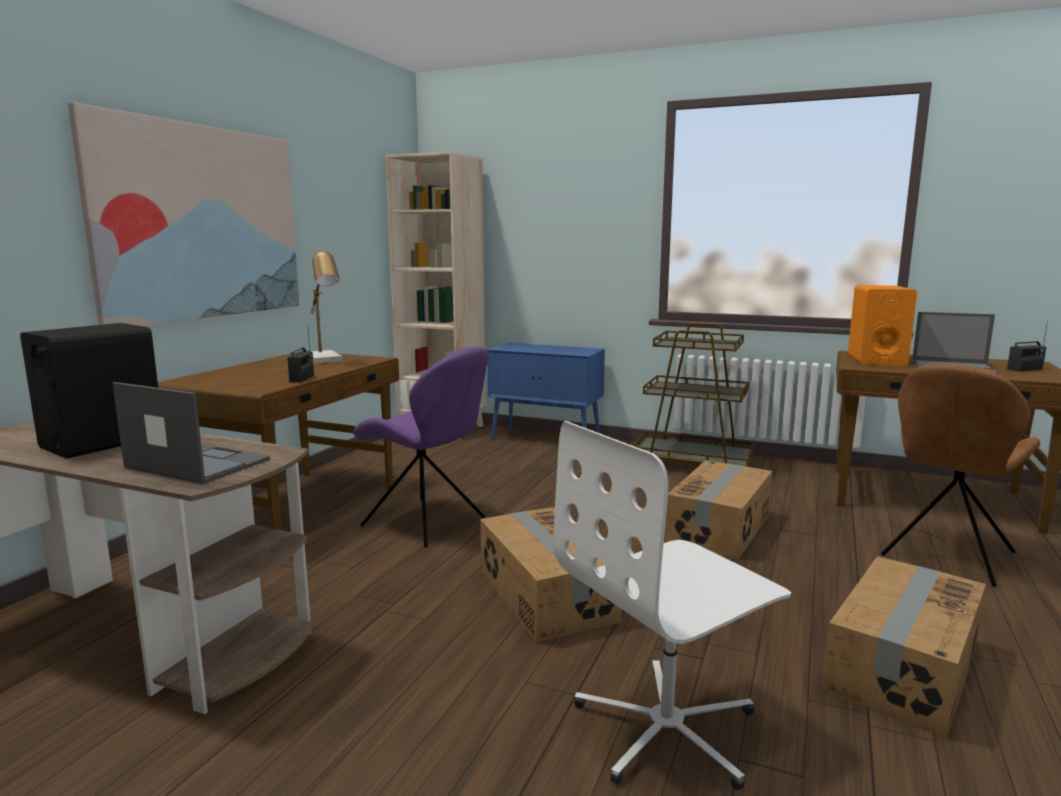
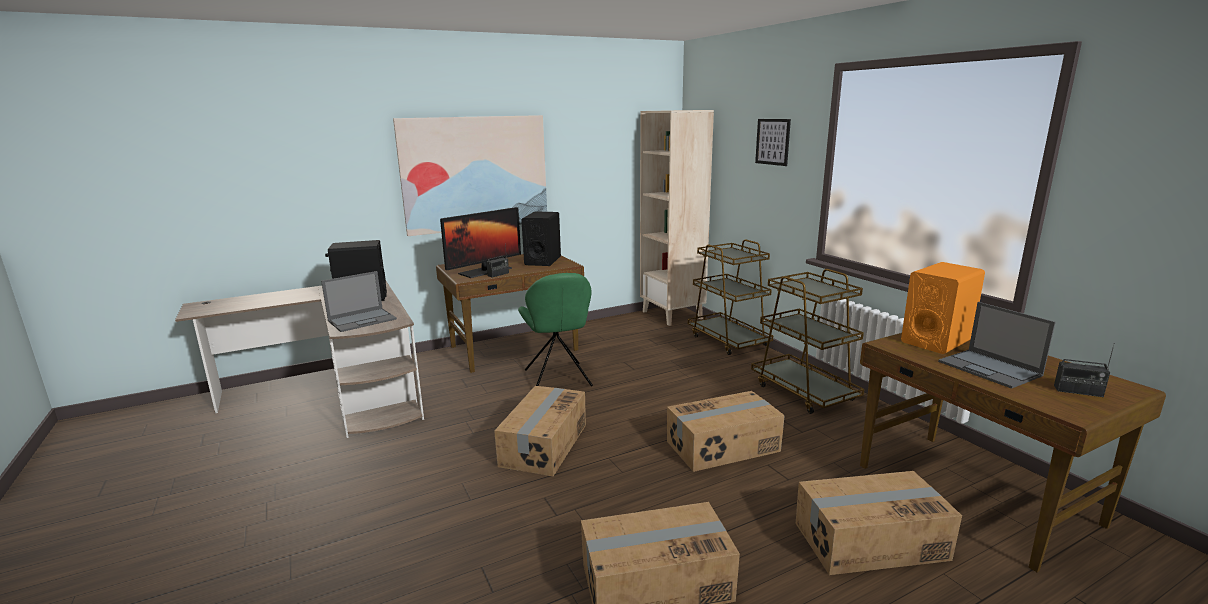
camera: 40 degrees right, 5 degrees up
(196, 464) = (363, 320): laptop -> laptop turned 75 degrees clockwise
(268, 378) = (485, 271): none -> monitor
(326, 360) = (543, 261): table lamp -> black speaker
(427, 523) = (558, 379): purple chair -> green chair
(546, 439) = (728, 340): blue cabinet -> brown cart
(582, 192) = (772, 141): none -> picture
(668, 729) = (478, 536): white office chair -> none
(946, 556) = (869, 540): brown chair -> cardboard box

